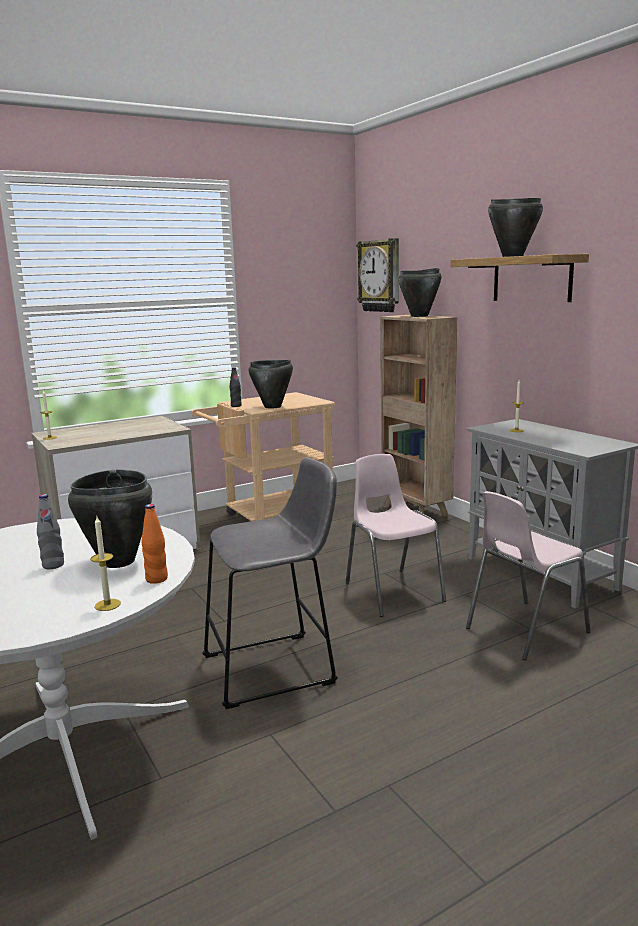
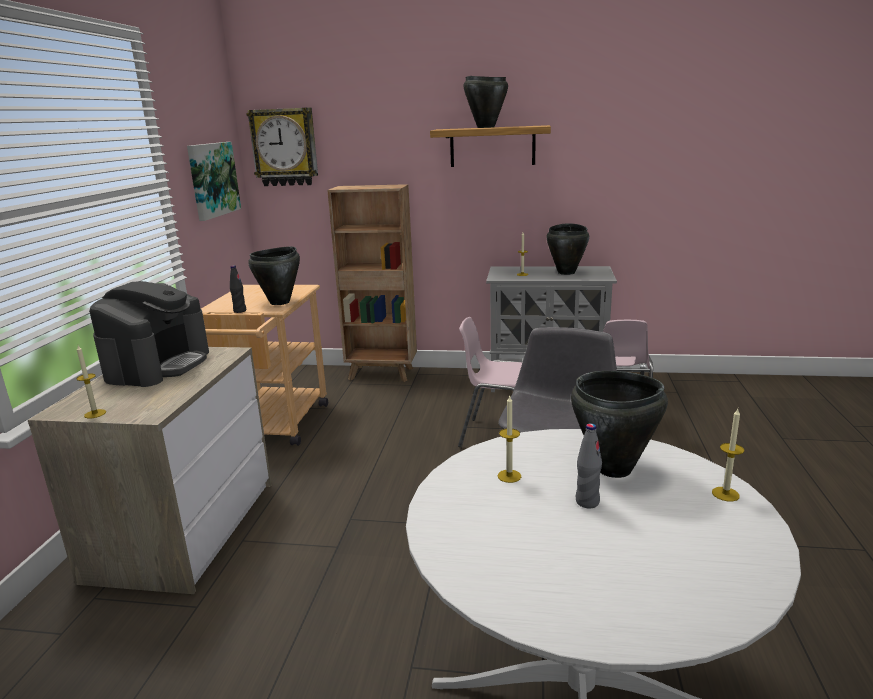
camera: 50 degrees left, 5 degrees up
(75, 537) = (509, 476): none -> candle
(132, 425) = (158, 365): none -> coffee machine
(156, 579) = (680, 461): orange bottle -> none
(302, 301) = (212, 179): none -> picture
(420, 316) = (370, 186): black cooking pot -> black cooking pot (566, 272)

